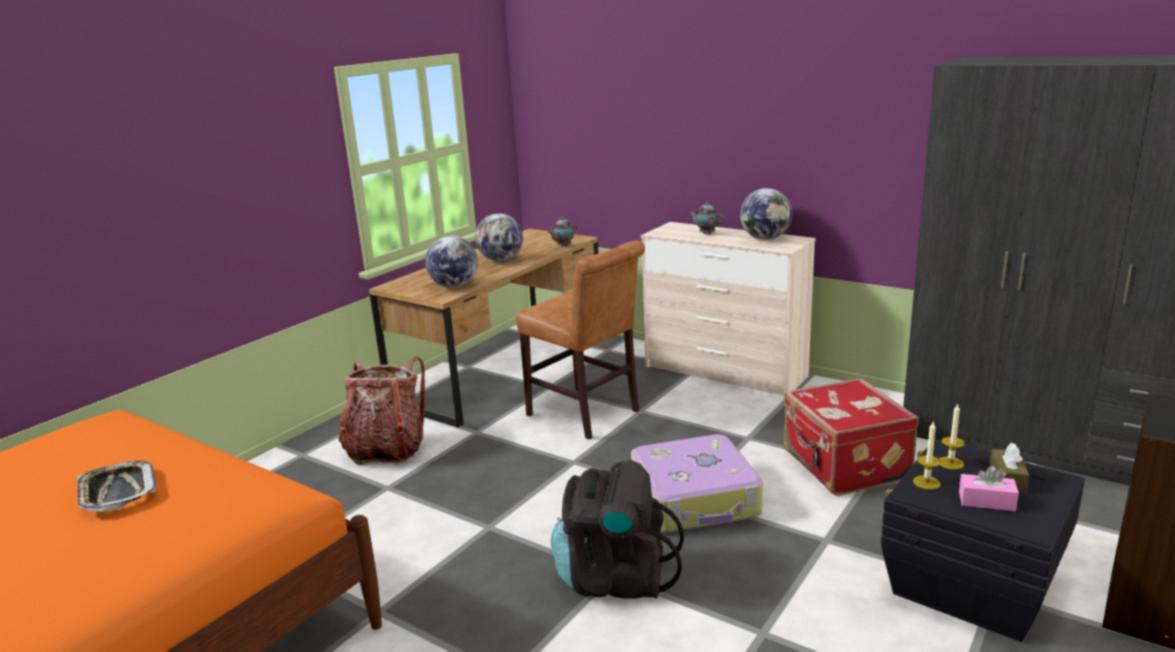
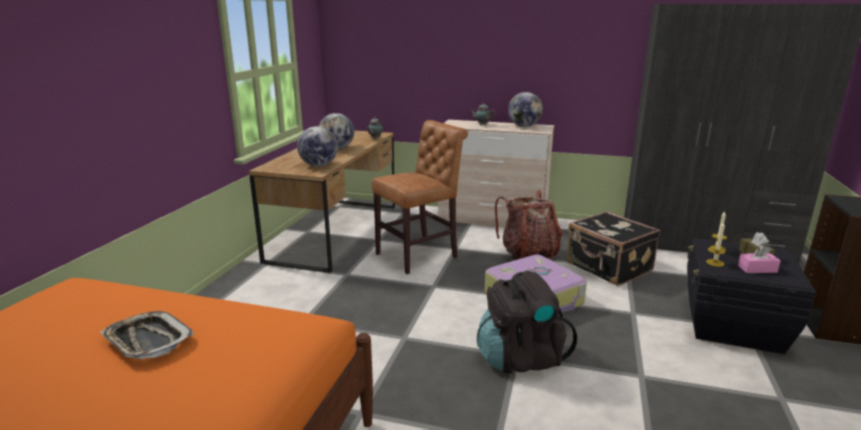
camera: 20 degrees left, 0 degrees up
(386, 449) = (282, 294): backpack -> backpack (528, 253)
(587, 415) = (420, 255): brown chair -> brown chair turned 60 degrees counterclockwise
(843, 466) = (608, 268): red suitcase -> black suitcase

